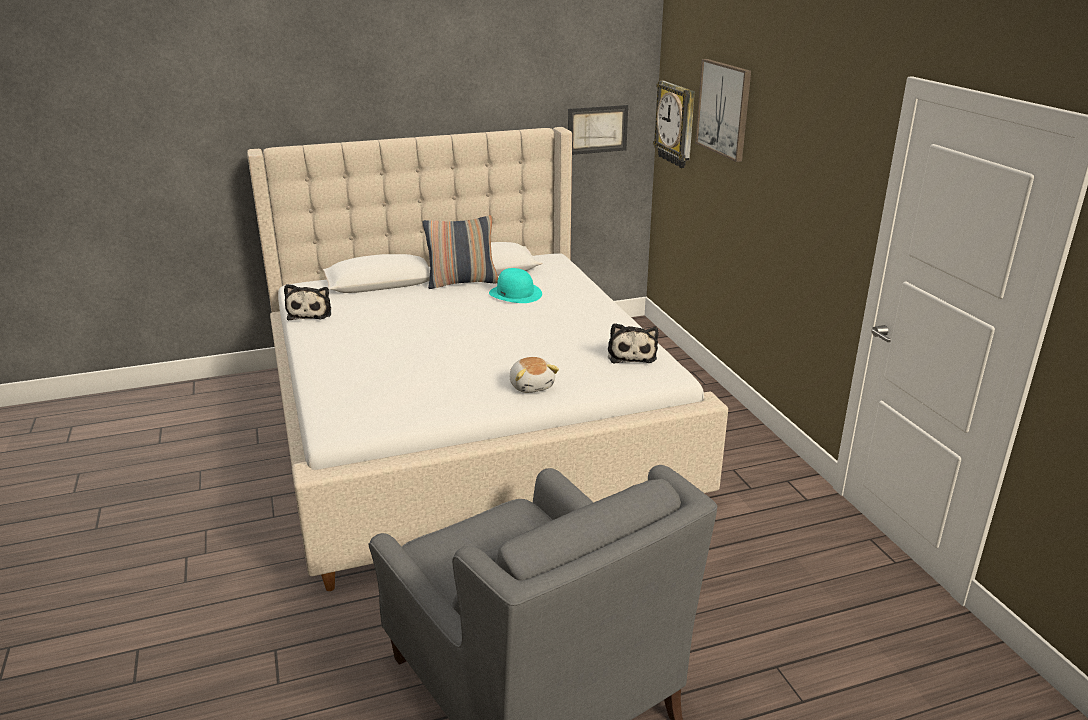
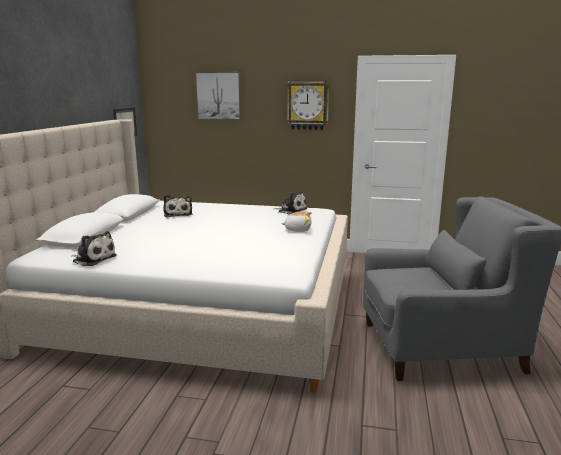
camera: 60 degrees left, 10 degrees down
(462, 282) = (135, 220): pillow -> none
(515, 294) = (178, 214): turquoise hat -> plush toy
(676, 124) = (169, 114): wall clock -> wall clock (308, 105)

